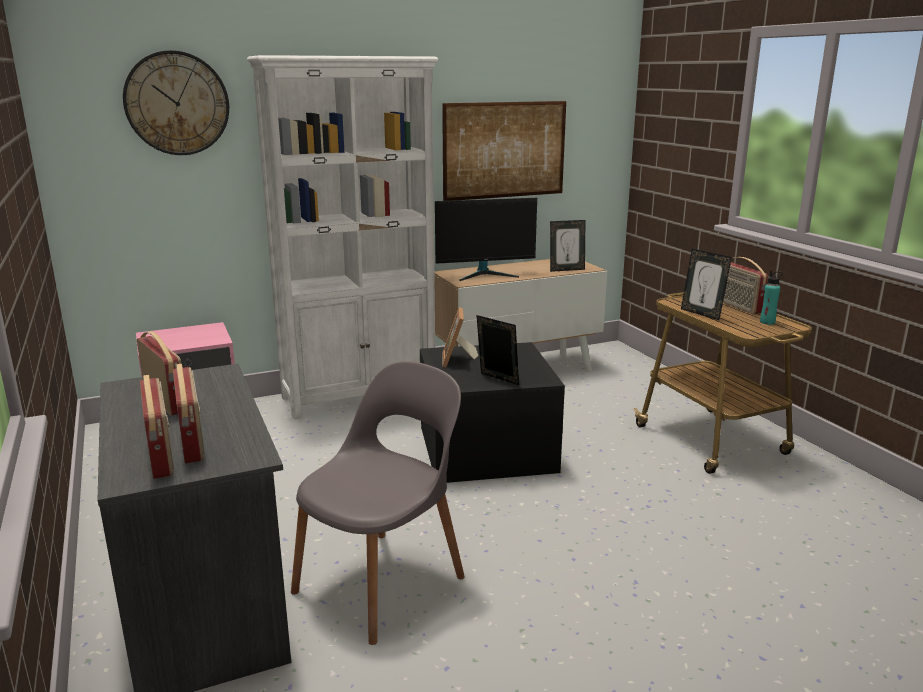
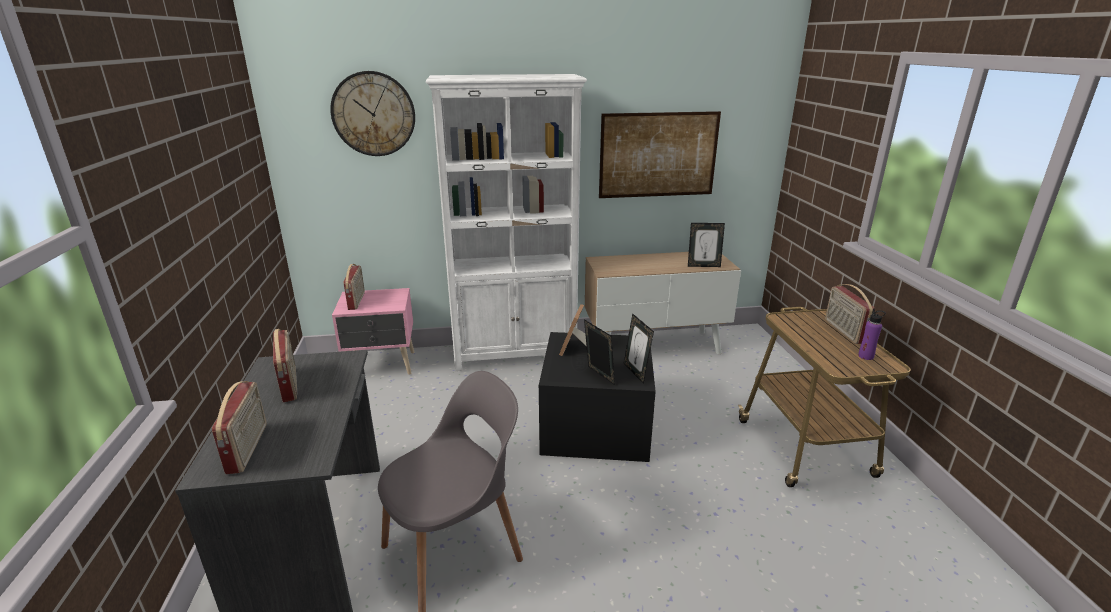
camera: 15 degrees right, 5 degrees up
(193, 442) = (280, 436): radio -> radio (357, 301)
(485, 274) = (628, 264): monitor -> none
(702, 314) = (802, 337): picture frame -> picture frame (636, 372)
(767, 322) = (866, 356): turquoise bottle -> purple bottle

